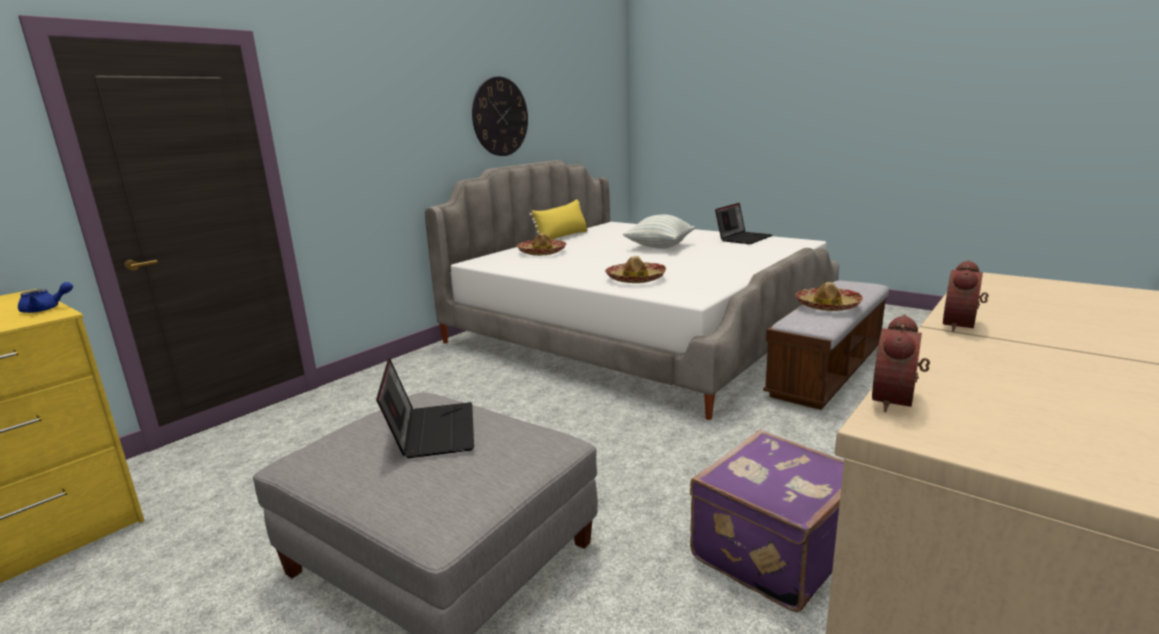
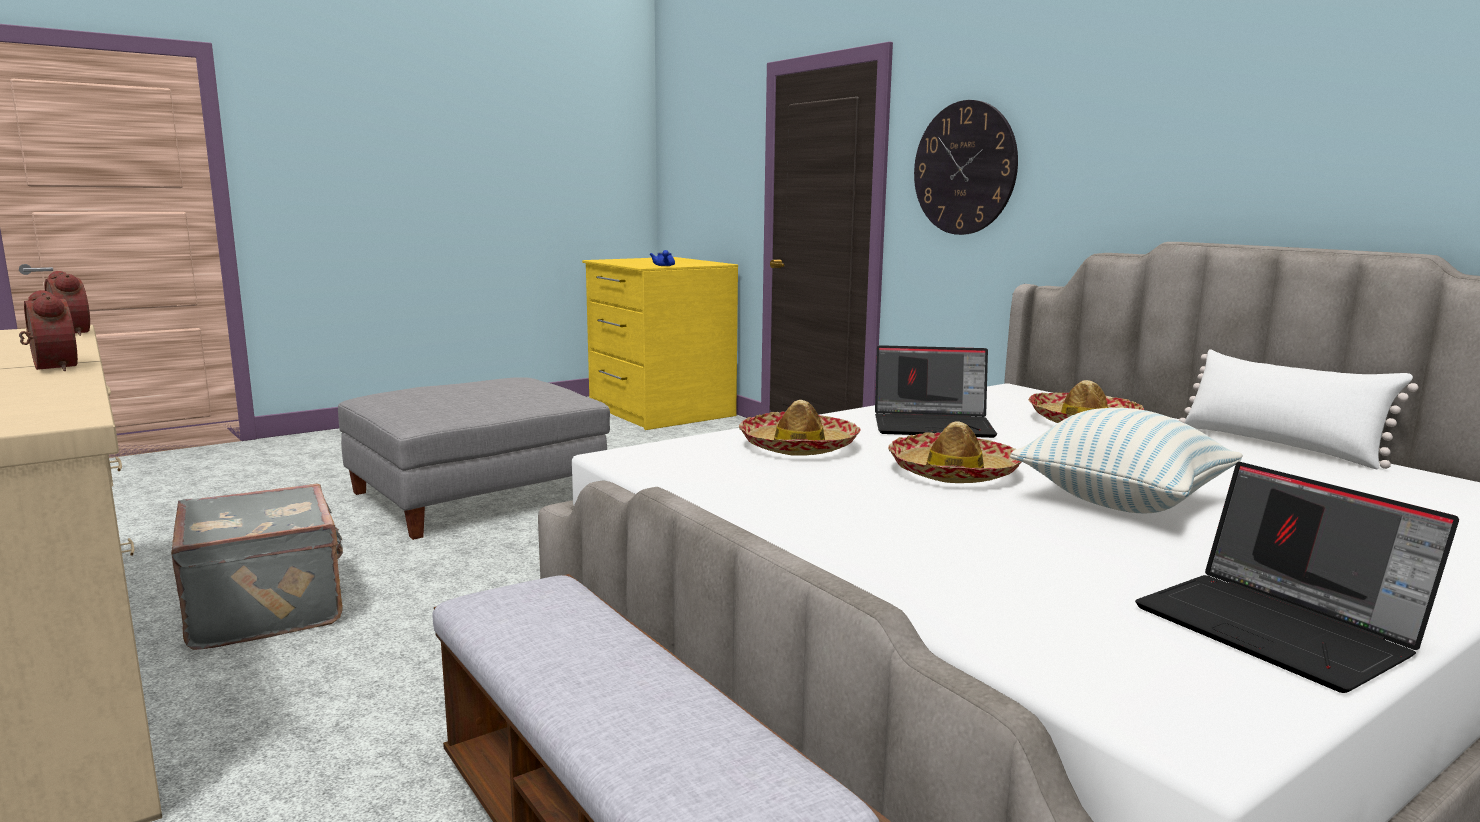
camera: 105 degrees right, 5 degrees down
(431, 431) = (495, 394): laptop -> laptop (934, 425)
(500, 117) = (1263, 133): wall clock -> wall clock (964, 168)
(562, 237) = (1279, 445): yellow pillow -> white pillow
(770, 551) = (268, 608): purple suitcase -> grey suitcase
(827, 306) = (589, 654): hat -> hat (954, 472)

